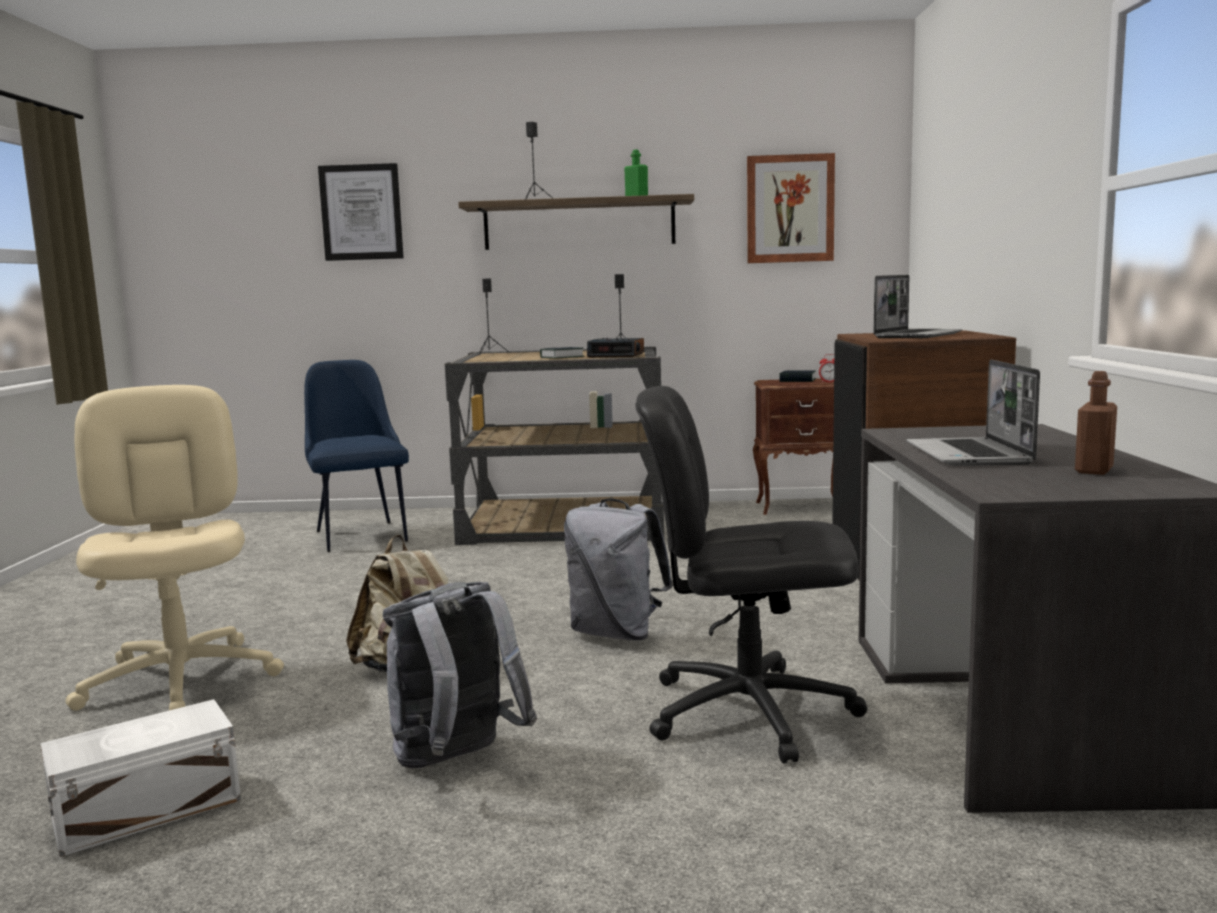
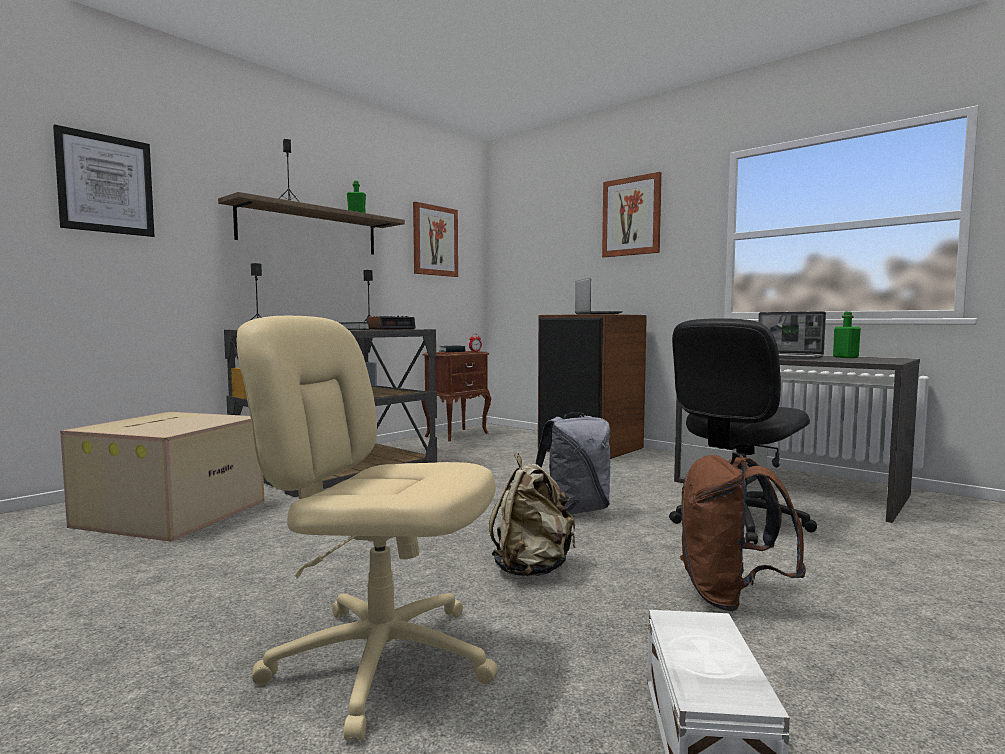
camera: 50 degrees left, 5 degrees down
(359, 536) = (172, 512): blue chair -> cardboard box
(456, 761) = (729, 596): grey backpack -> brown backpack
(1017, 146) = (631, 216): none -> picture
(1094, 470) = (845, 357): brown bottle -> green bottle

